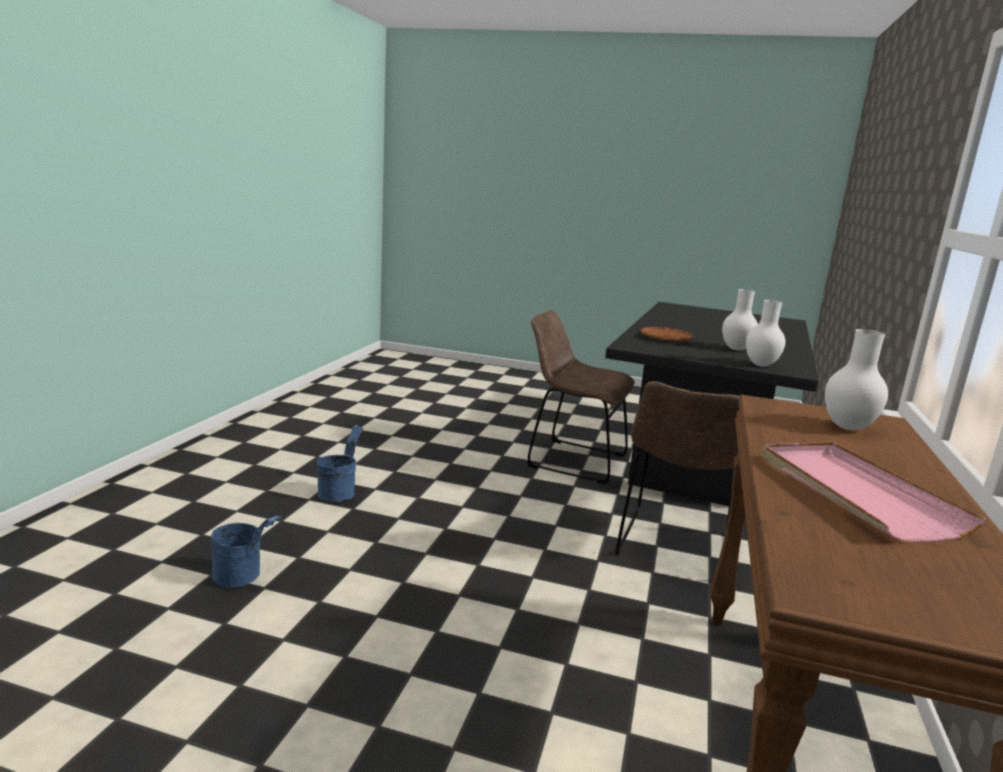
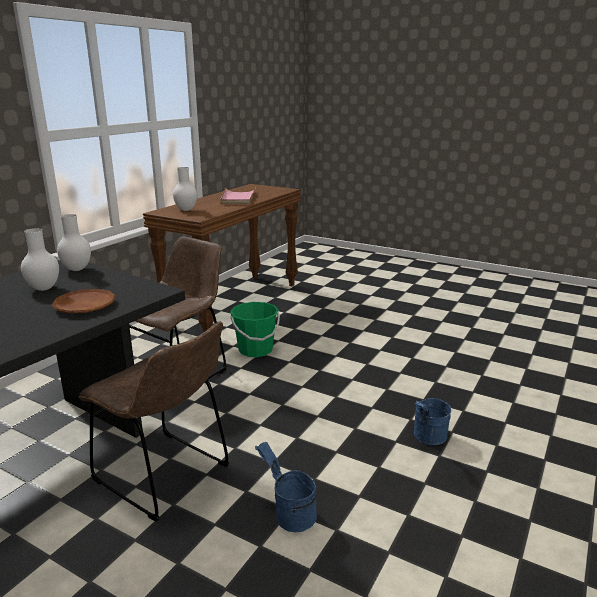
camera: 165 degrees left, 5 degrees up
(243, 577) = (461, 372): blue bucket -> blue bucket (289, 514)
(602, 595) = (255, 350): none -> green bucket

